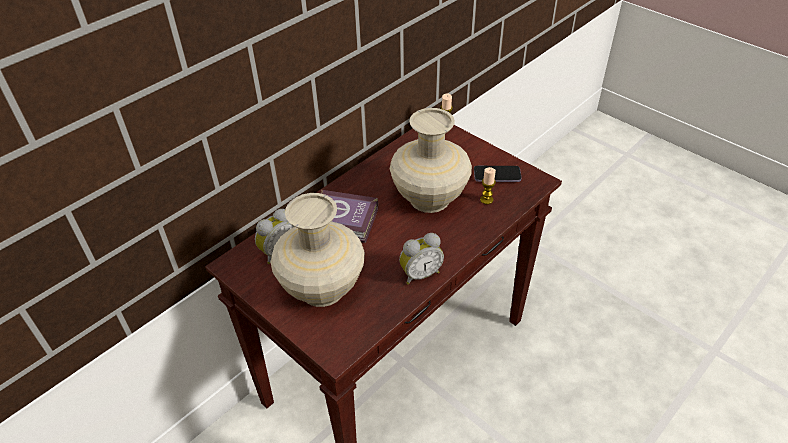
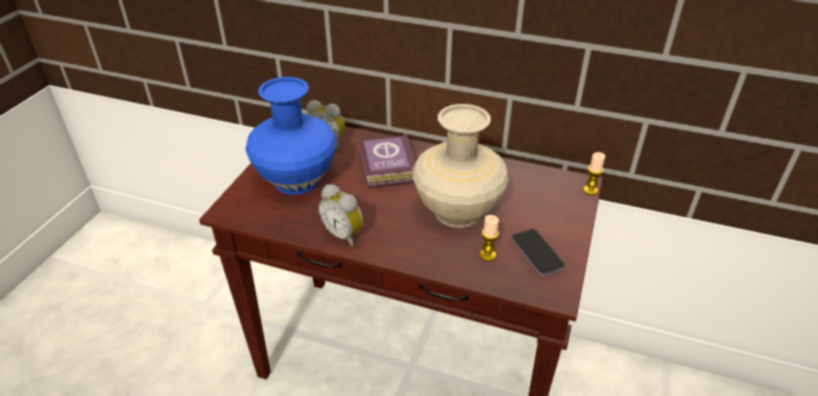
camera: 65 degrees right, 5 degrees down
(321, 289) = (296, 180): beige vase -> blue vase

